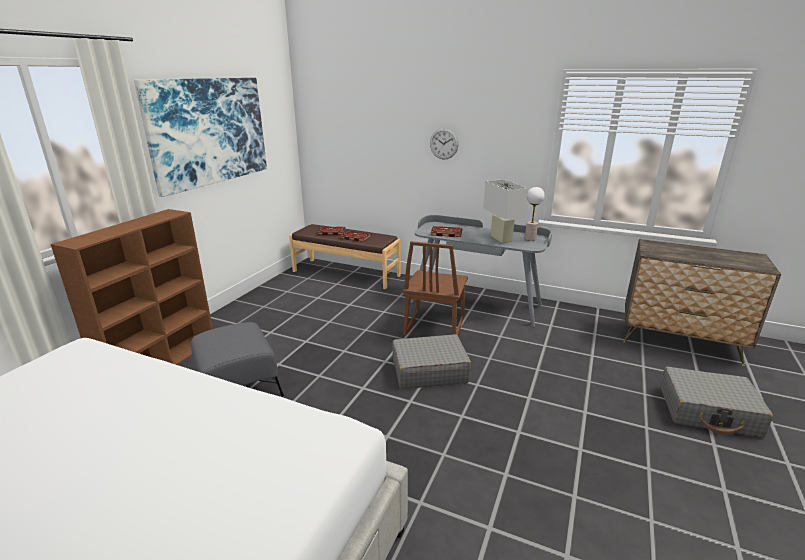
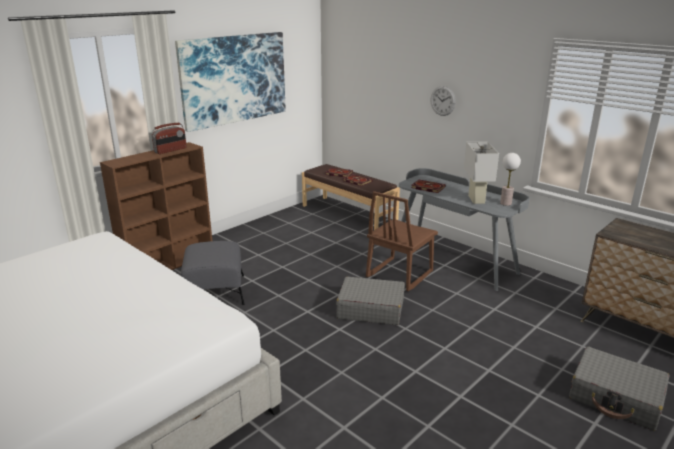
camera: 20 degrees right, 0 degrees up
(149, 220) = (170, 150): none -> radio

